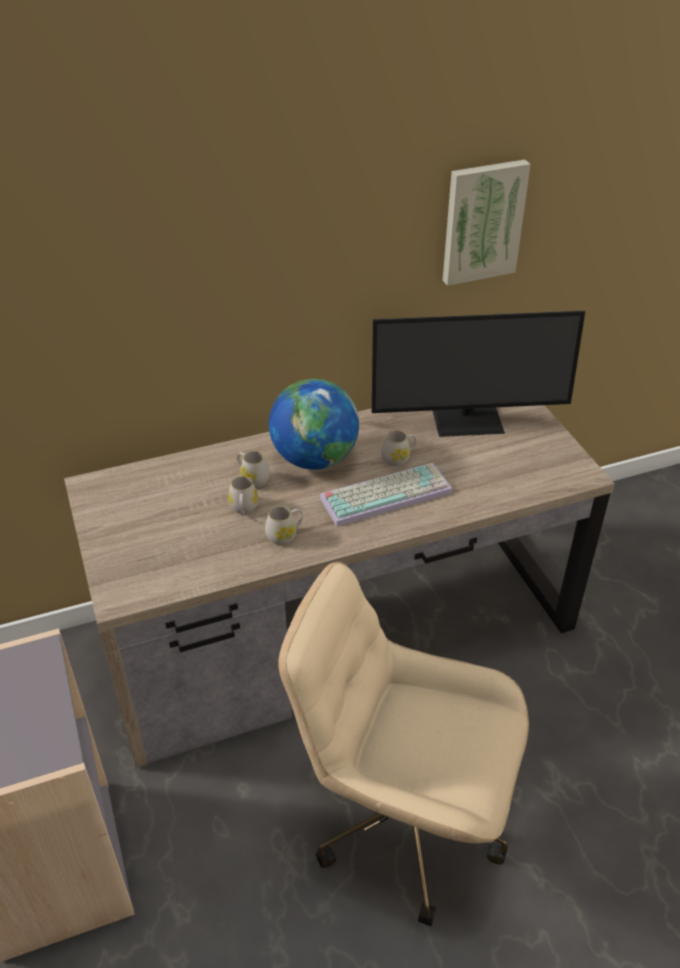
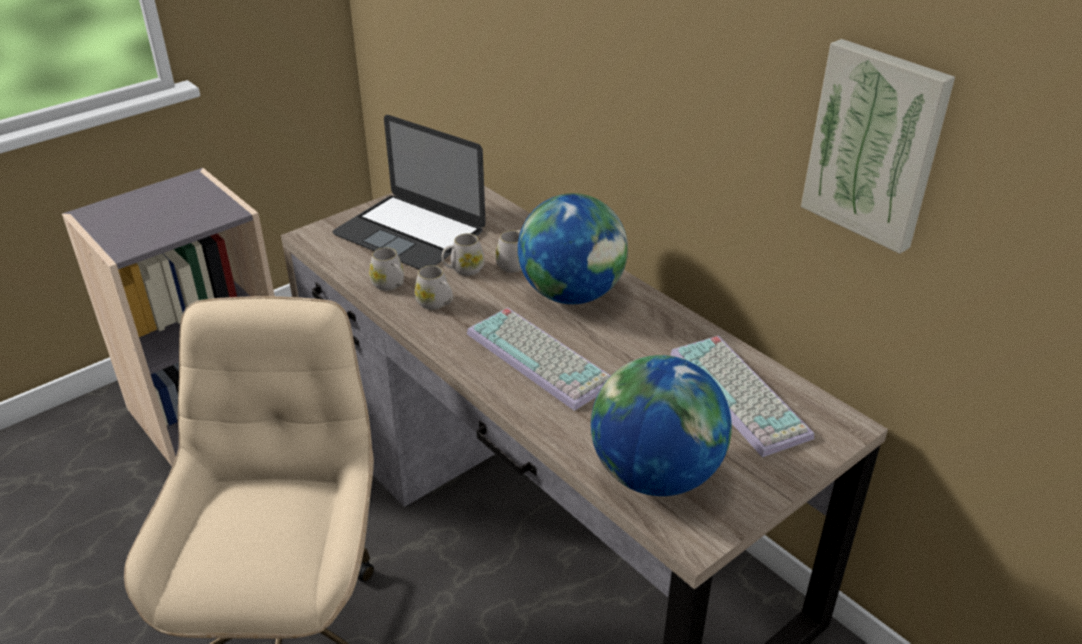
camera: 70 degrees right, 5 degrees down
(159, 530) = (410, 232): none -> laptop
(398, 458) = (613, 354): white mug -> white mug (390, 285)
(466, 416) = (742, 395): monitor -> keyboard
(527, 474) = (655, 475): none -> globe

